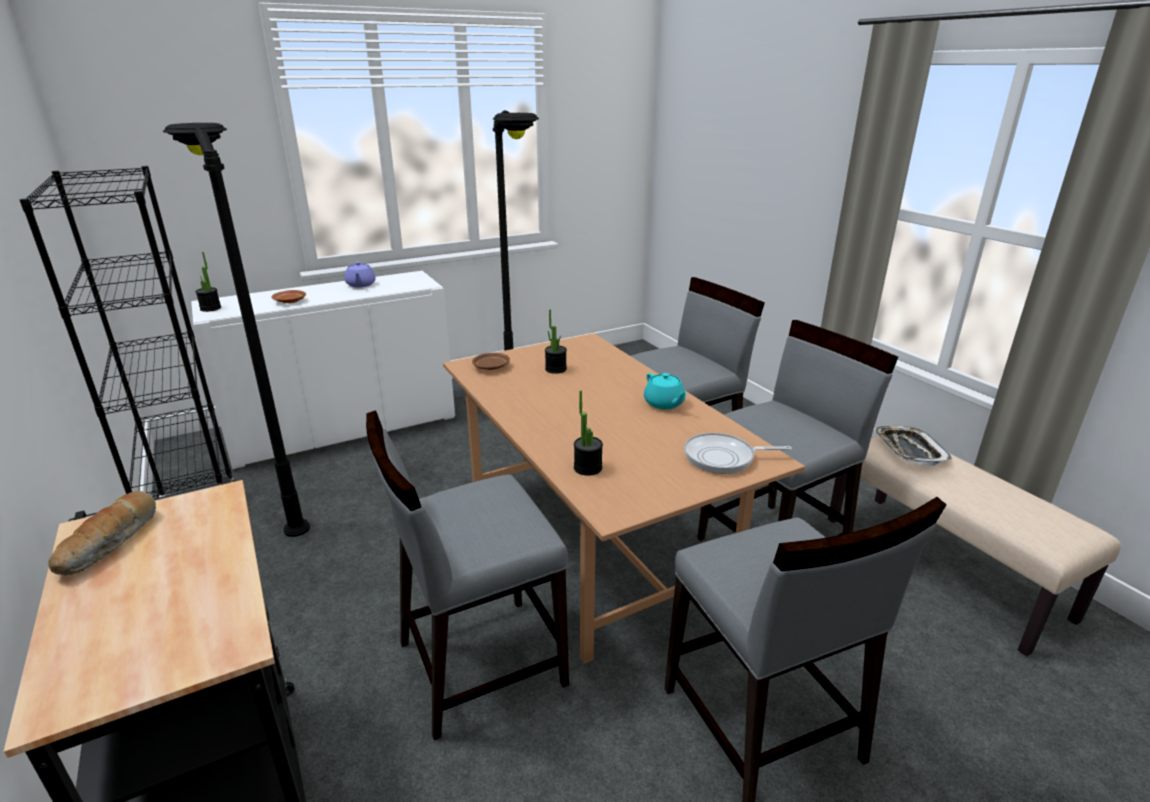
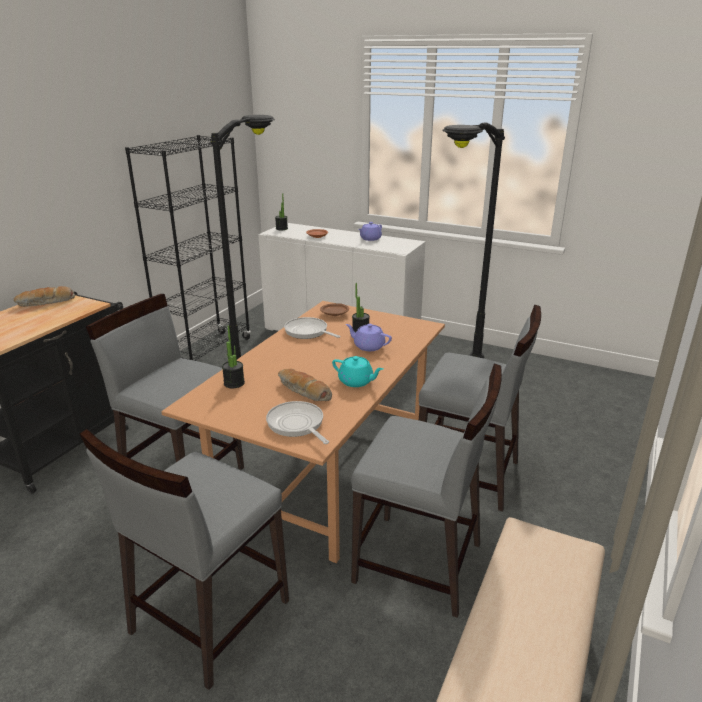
camera: 55 degrees right, 0 degrees up
(515, 392) = (308, 332): none -> frying pan
(595, 376) = (368, 346): none -> purple teapot
(655, 435) = (303, 391): none -> bread
(664, 404) = (356, 381): turquoise teapot -> turquoise teapot turned 90 degrees counterclockwise
(909, 450) = (548, 557): tray -> none

